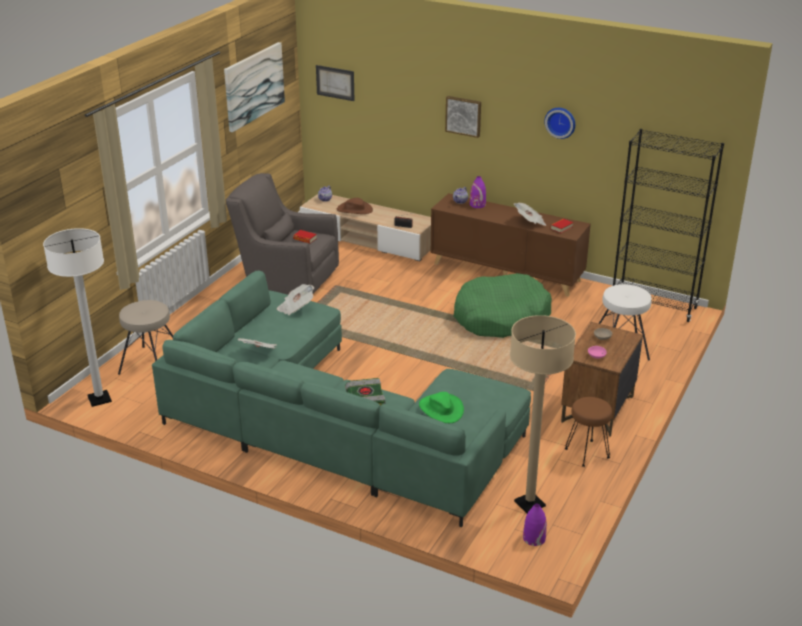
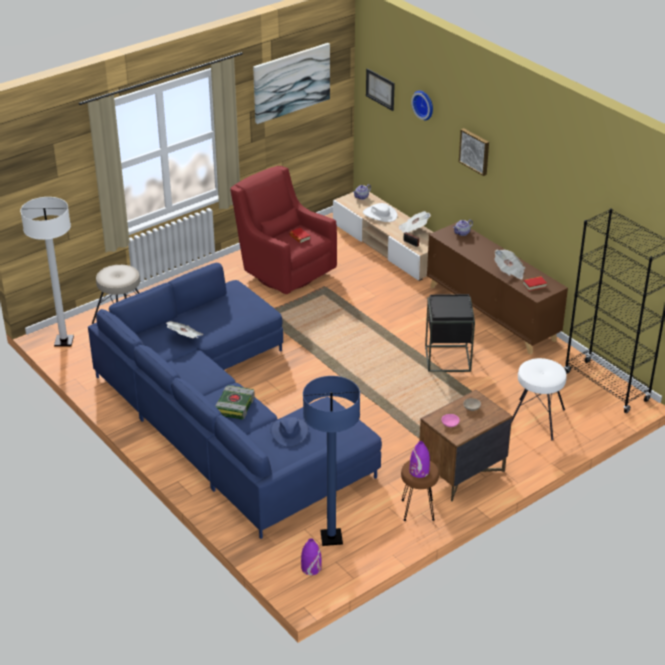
camera: 25 degrees right, 5 degrees up
(286, 282) = (284, 272): grey armchair -> red armchair
(296, 308) = (244, 304): newspaper -> newspaper (413, 229)
(332, 424) = (226, 417): green sofa -> blue sofa
(354, 209) = (380, 214): brown hat -> white hat
(441, 409) = (289, 432): green hat -> blue hat
(477, 205) = (475, 241): purple vase -> purple vase (419, 471)
(501, 317) = (448, 358): green dog bed -> black side table
(529, 504) = (331, 538): beige floor lamp -> blue floor lamp
(560, 122) = (550, 181): wall clock -> wall clock (424, 104)

